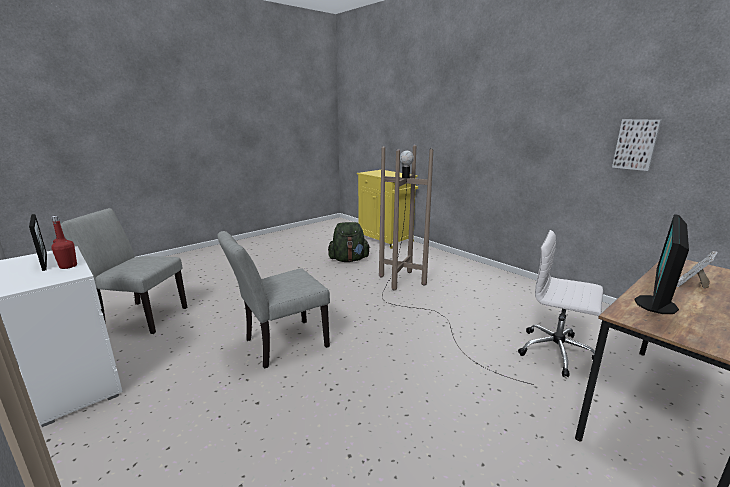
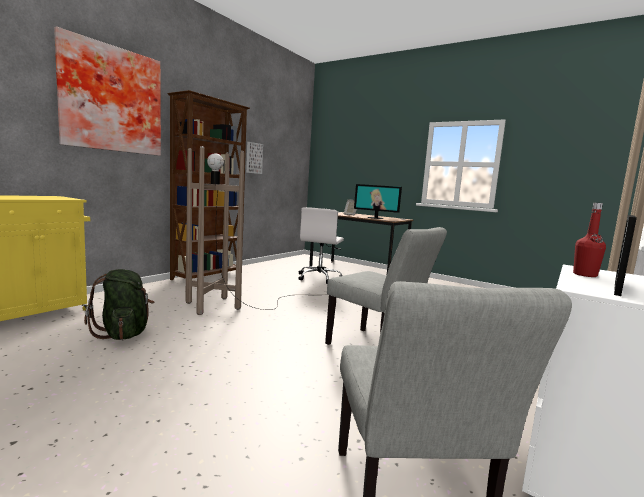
camera: 105 degrees left, 10 degrees down
(453, 102) = (111, 99): none -> picture
(502, 278) = (208, 277): none -> brown bookcase

